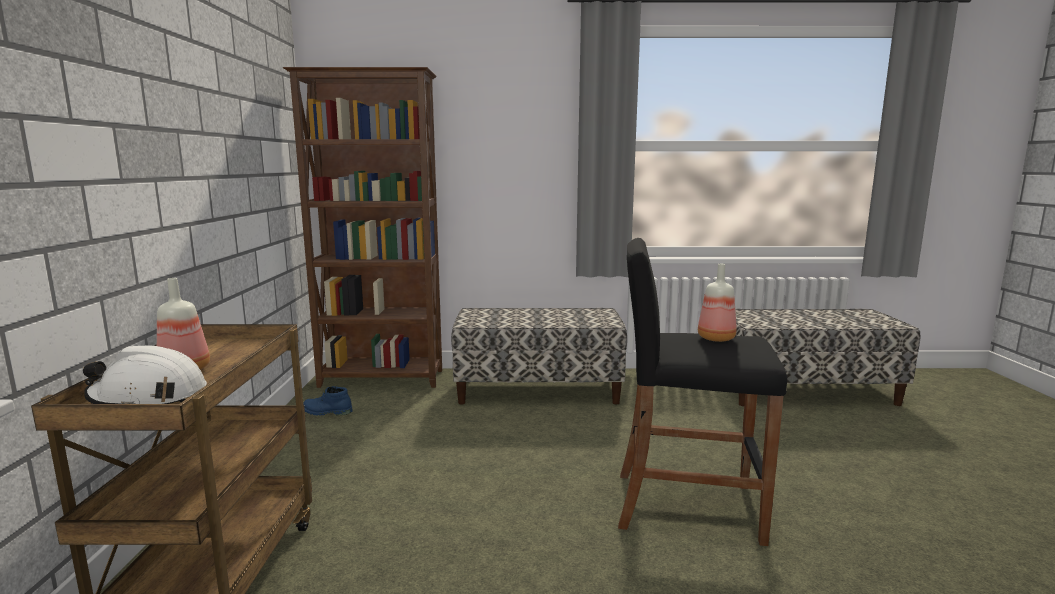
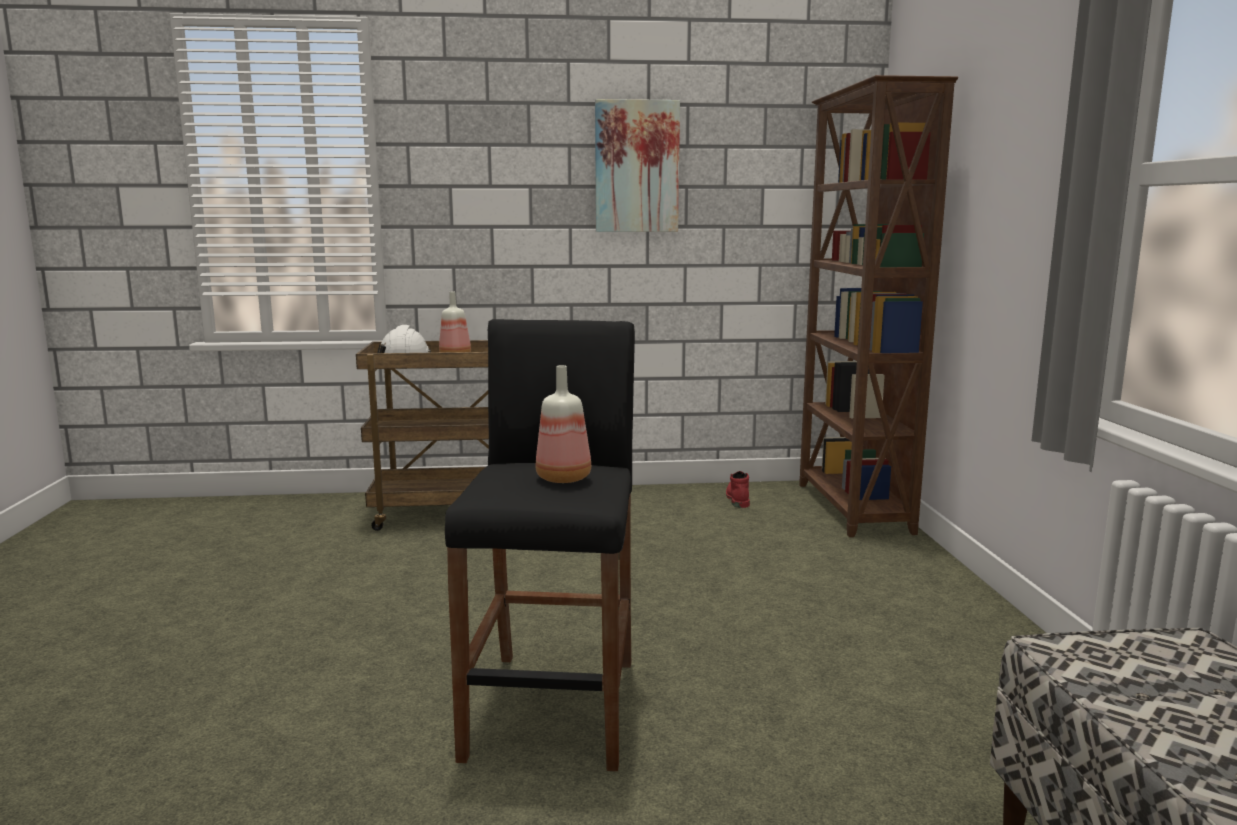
camera: 85 degrees right, 0 degrees up
(196, 110) = (636, 167): none -> picture
(326, 412) = (737, 499): blue boot -> red boot
(538, 390) = (897, 602): bench -> none

